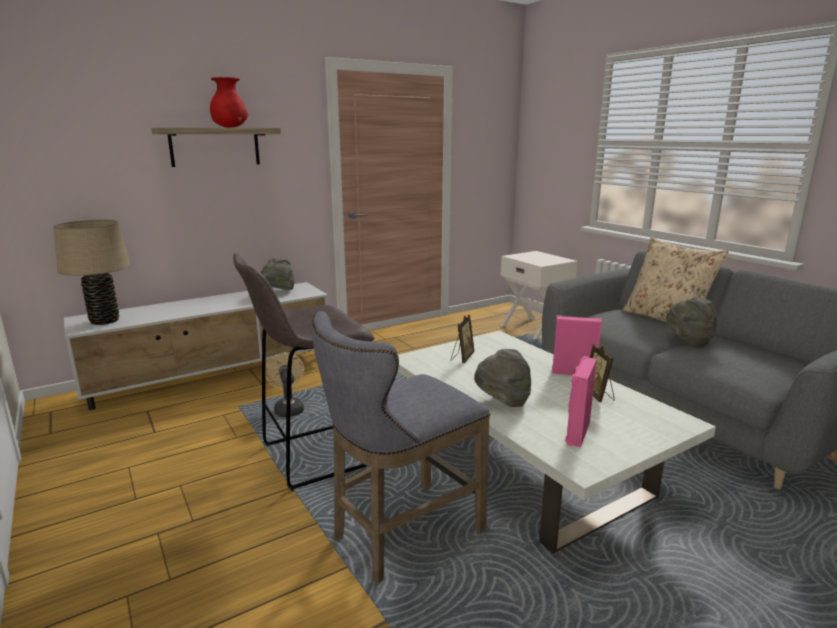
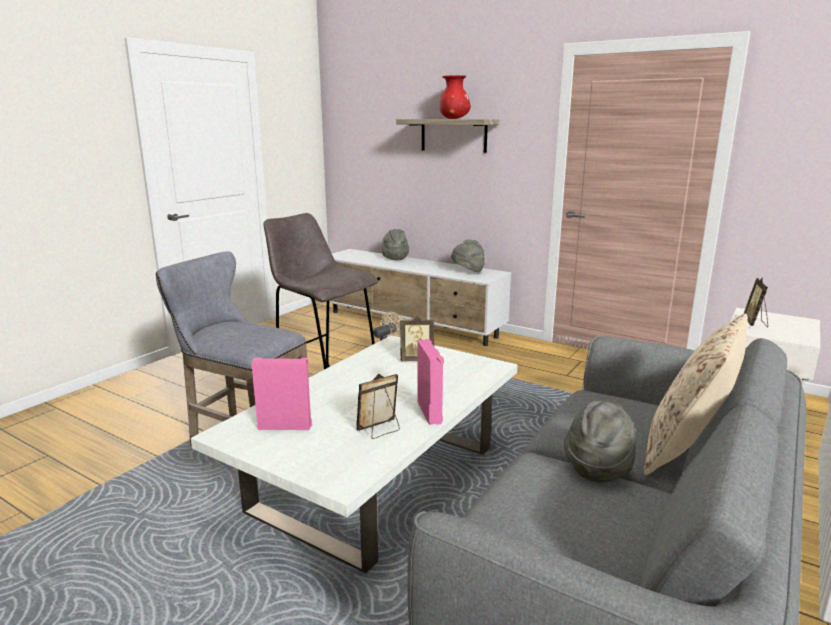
camera: 65 degrees right, 0 degrees up
(104, 321) = (351, 255): beige table lamp -> none
(502, 402) = (330, 388): grey hat -> grey hat (394, 258)
(532, 259) = (755, 323): none -> picture frame

